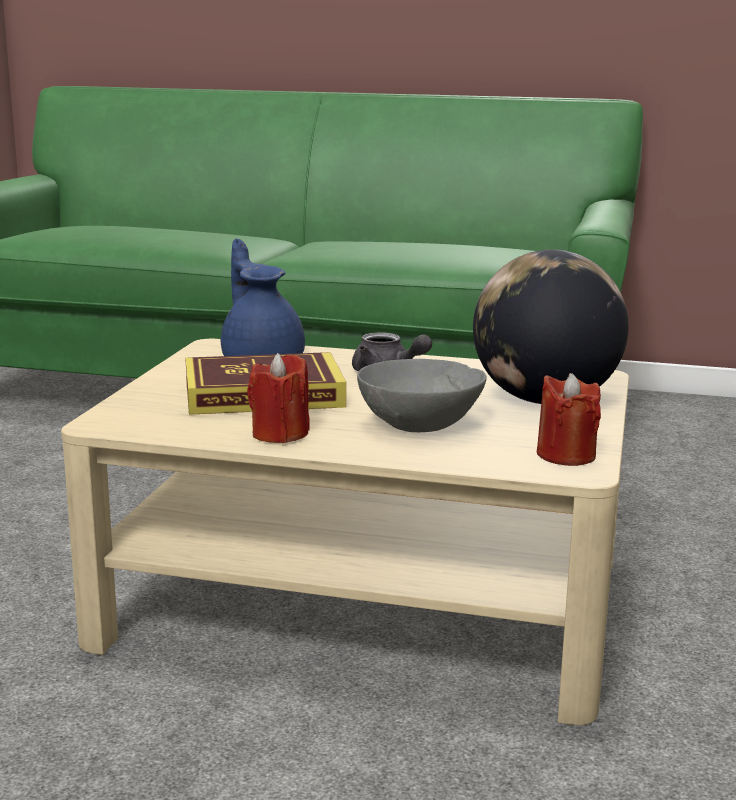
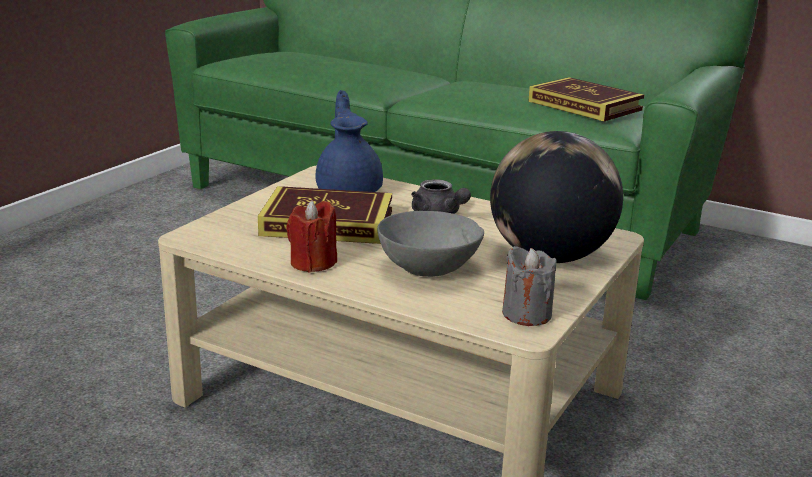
camera: 15 degrees right, 5 degrees up
(485, 251) = (584, 105): none -> book
(566, 455) = (526, 314): red candle -> grey candle

